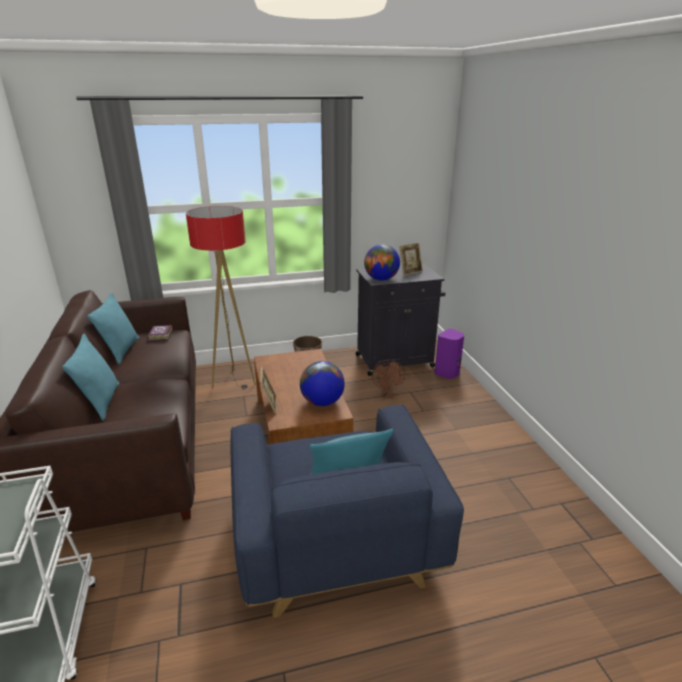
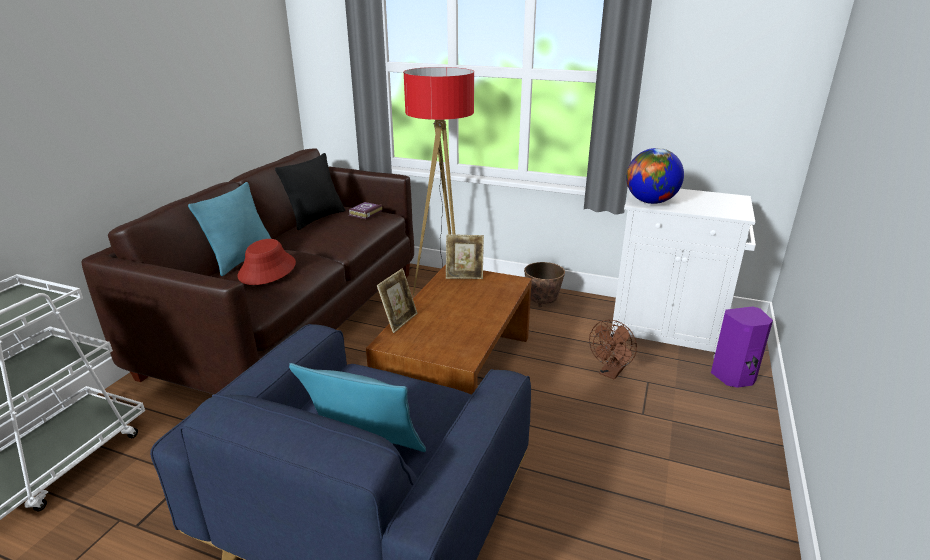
camera: 35 degrees right, 0 degrees up
(121, 350) = (316, 218): turquoise pillow -> black pillow
(142, 402) = (267, 270): none -> red hat
(322, 402) = (459, 339): globe -> none
(396, 360) = (667, 334): black cabinet -> white cabinet
(410, 272) = (709, 202): picture frame -> picture frame (464, 275)

